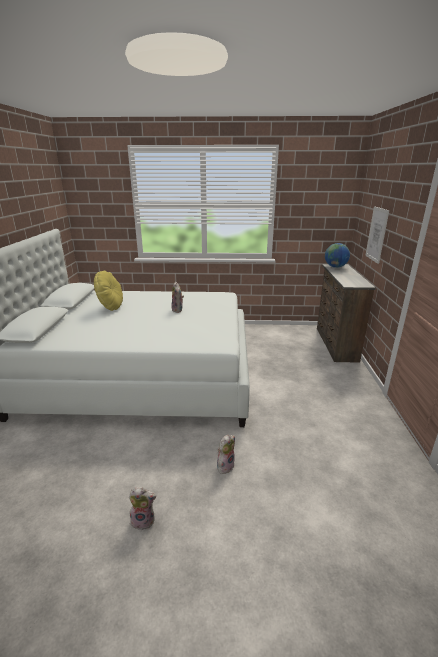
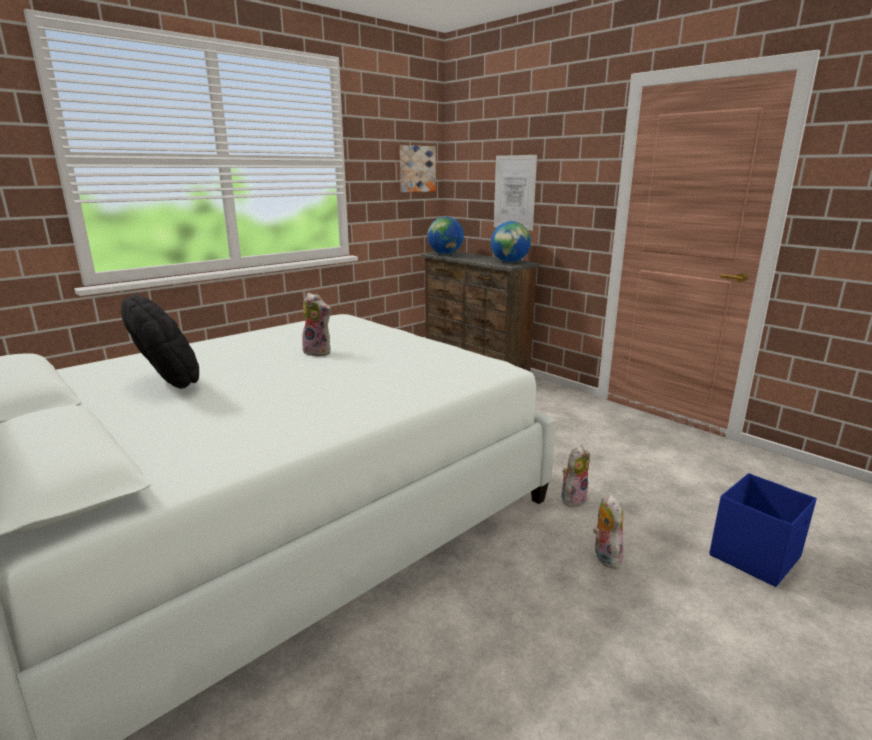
camera: 45 degrees left, 5 degrees down
(111, 308) = (167, 385): yellow pillow -> black pillow
(144, 520) = (650, 700): plush toy -> plush toy (573, 498)
(298, 521) = (755, 556): none -> blue storage box
(331, 209) = (416, 169): none -> picture
(356, 282) = (509, 262): none -> globe

